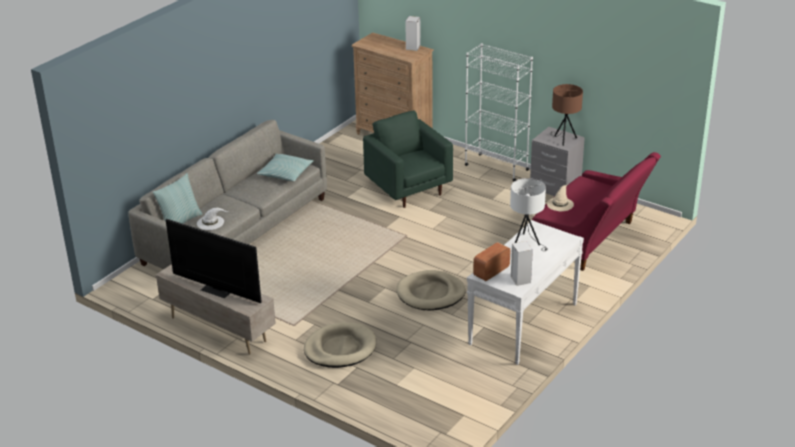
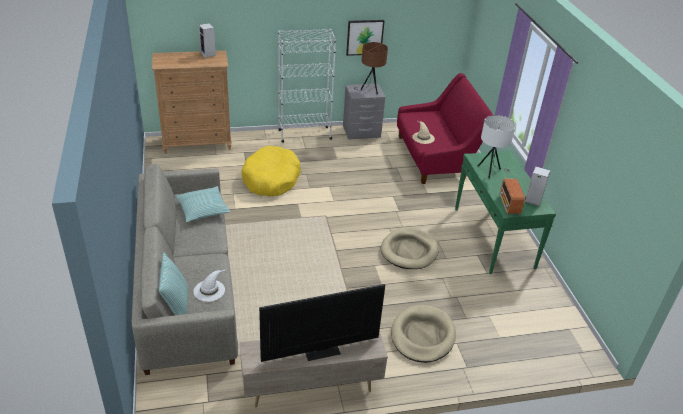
camera: 50 degrees left, 5 degrees up
(408, 189) = (271, 179): green armchair -> yellow dog bed
(523, 324) = (494, 238): white console table -> green console table
(569, 77) = (364, 37): none -> picture

